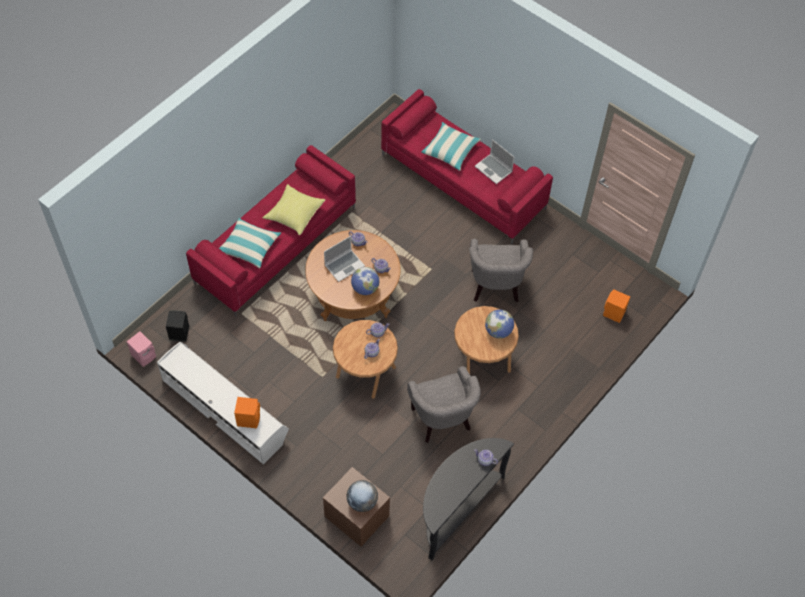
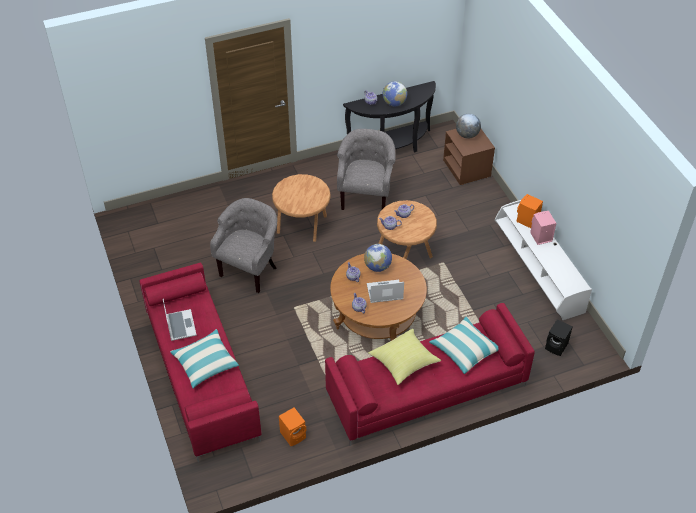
camera: 150 degrees left, 10 degrees down
(144, 355) = (596, 340): pink speaker -> pink speaker (540, 237)
(498, 331) = (291, 191): globe -> globe (394, 103)
(613, 313) = (172, 214): orange speaker -> orange speaker (294, 434)

